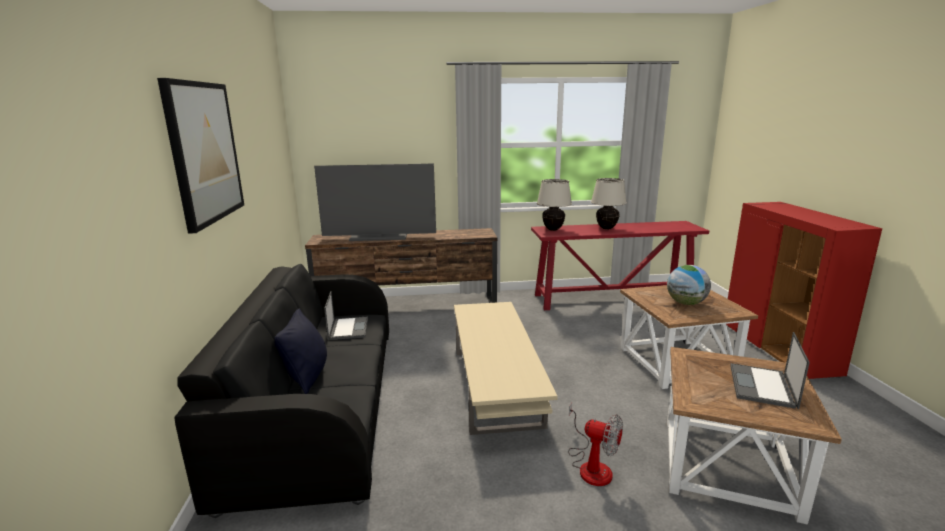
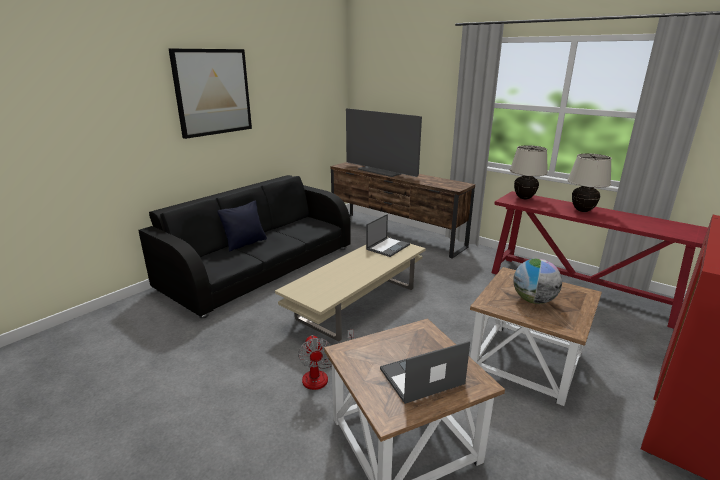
camera: 45 degrees right, 5 degrees up
(348, 328) = (306, 227): laptop -> laptop (388, 247)

